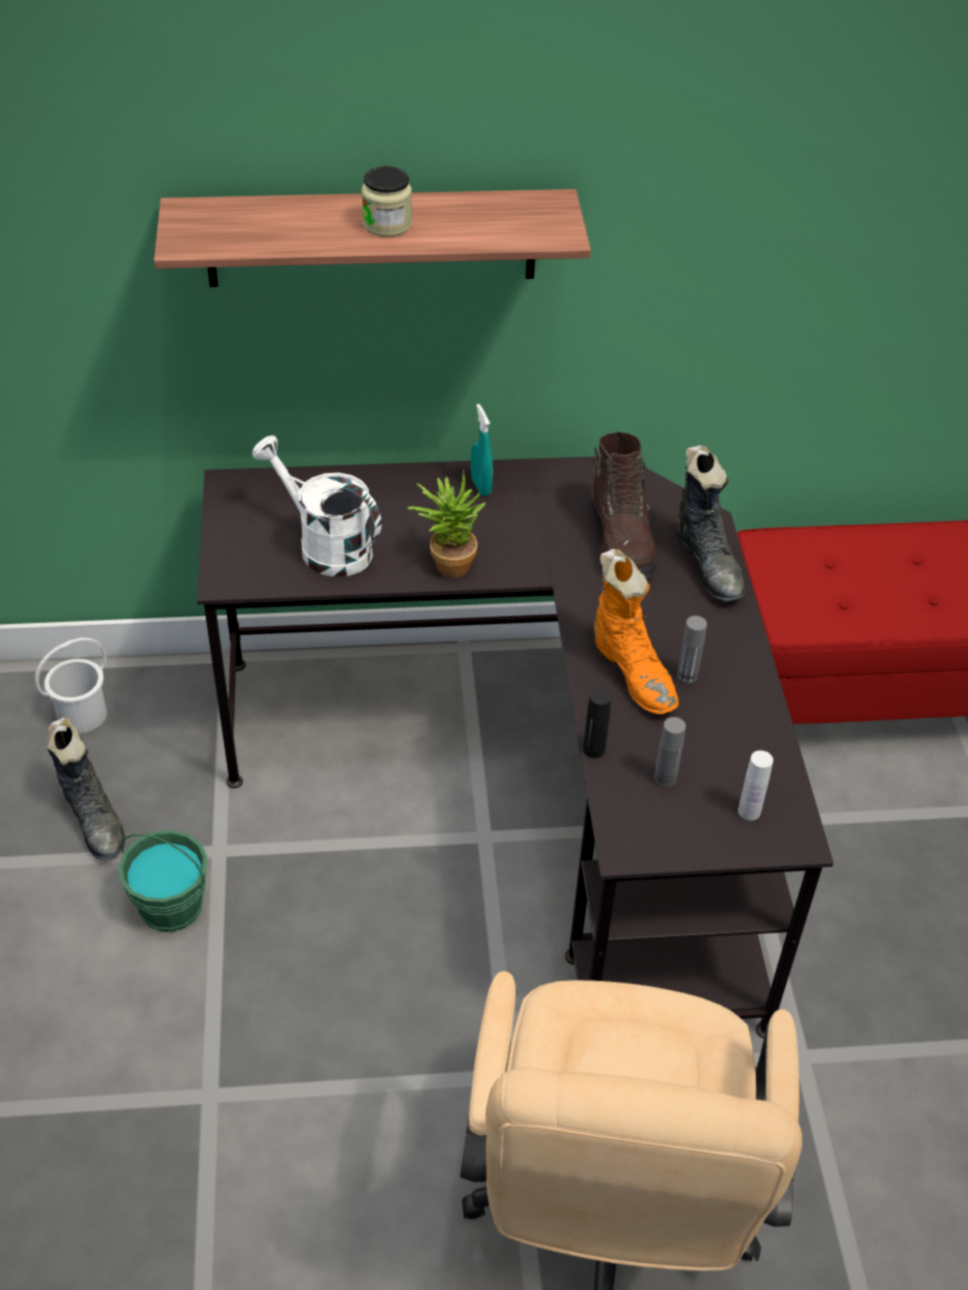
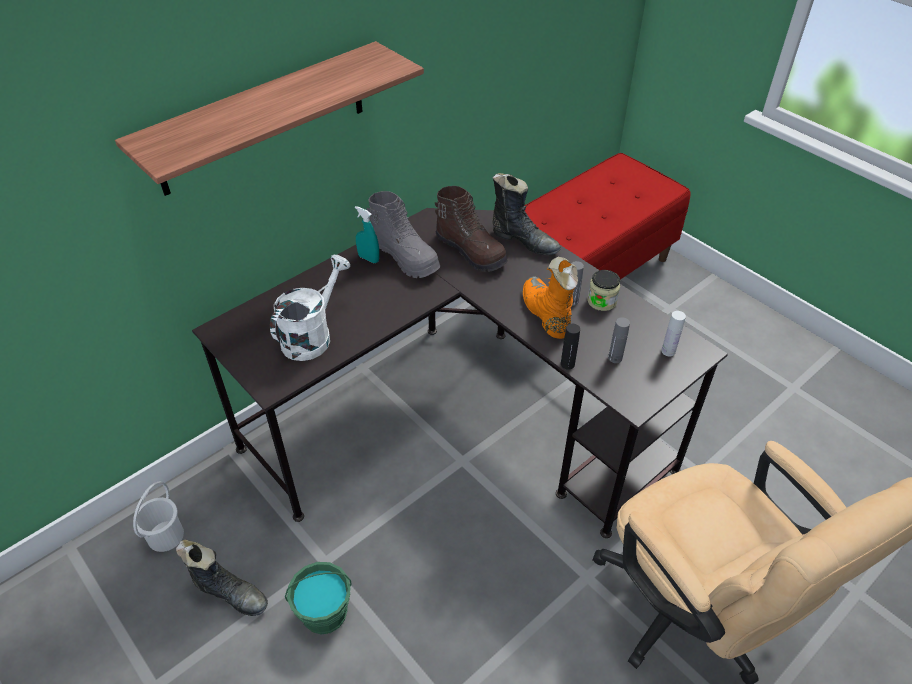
camera: 35 degrees left, 0 degrees up
(325, 545) = (312, 335): white watering can -> white watering can turned 120 degrees clockwise
(387, 224) = (289, 98): jar -> jar (601, 301)
(447, 563) = (392, 308): potted plant -> none
(528, 507) = (405, 257): none -> grey boot
(633, 672) = (545, 313): orange boot -> orange boot turned 135 degrees counterclockwise

